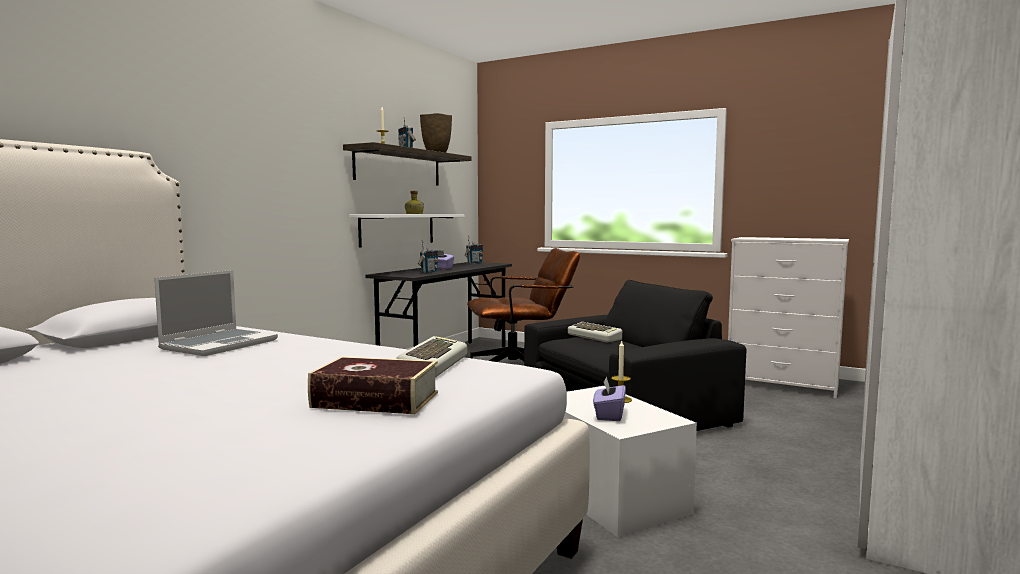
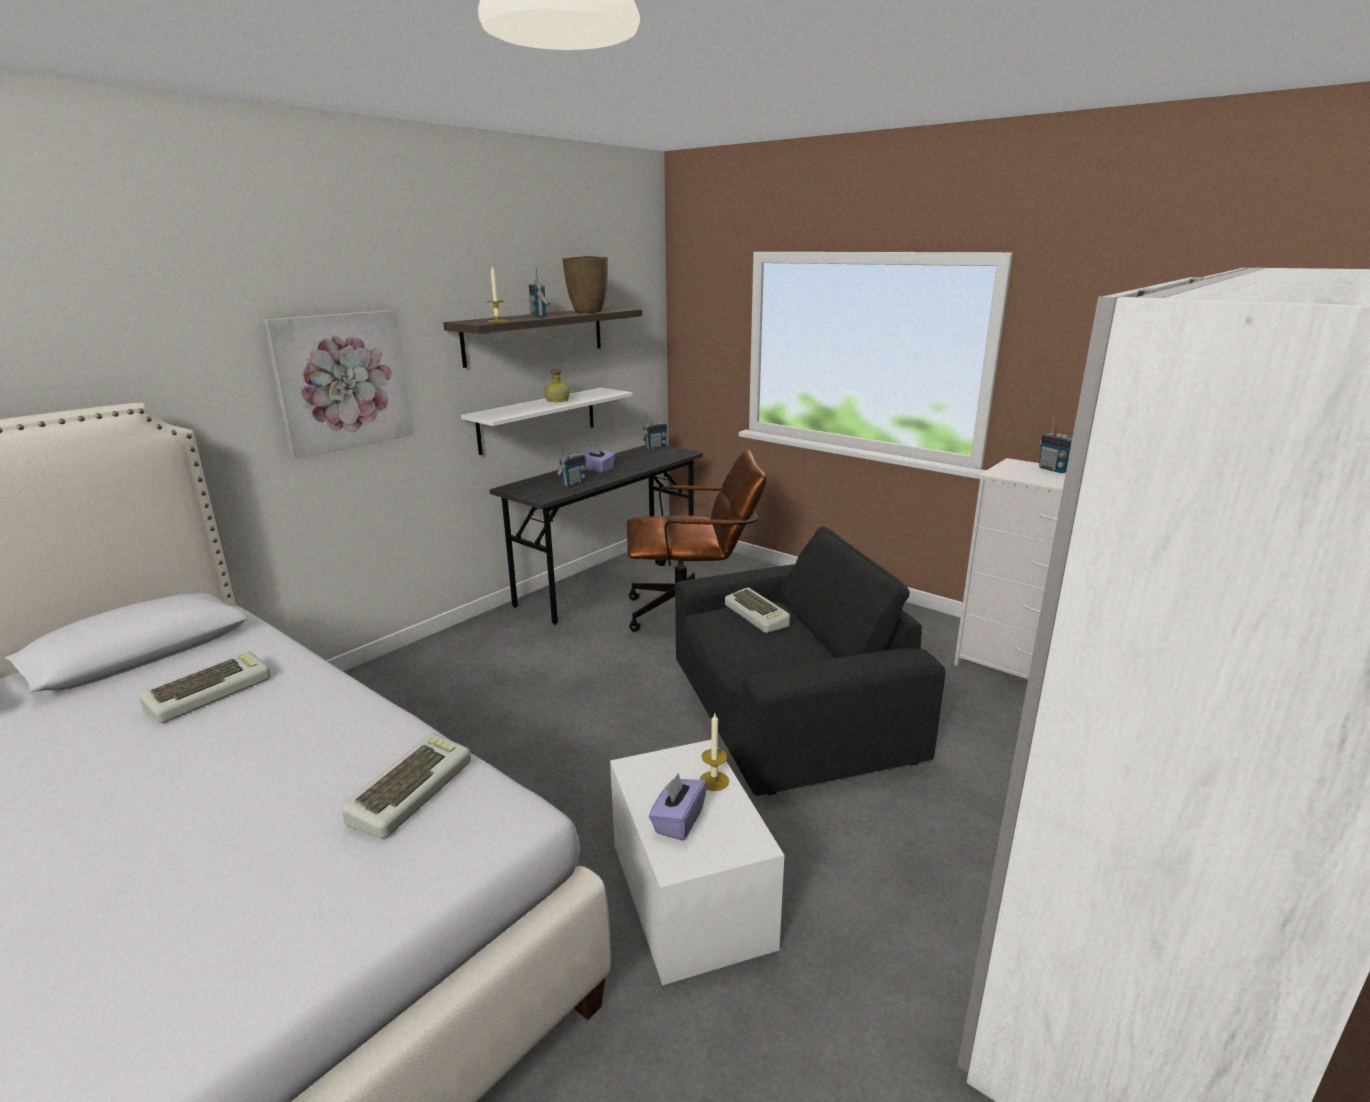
camera: 10 degrees right, 15 degrees up
(220, 344) = (210, 693): laptop -> keyboard
(275, 172) = (342, 381): none -> picture
(376, 400) = (273, 906): book -> none
(776, 237) = (1054, 470): none -> radio

